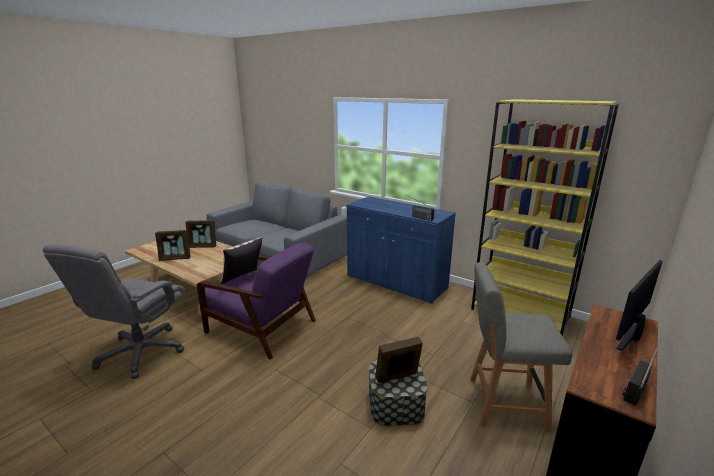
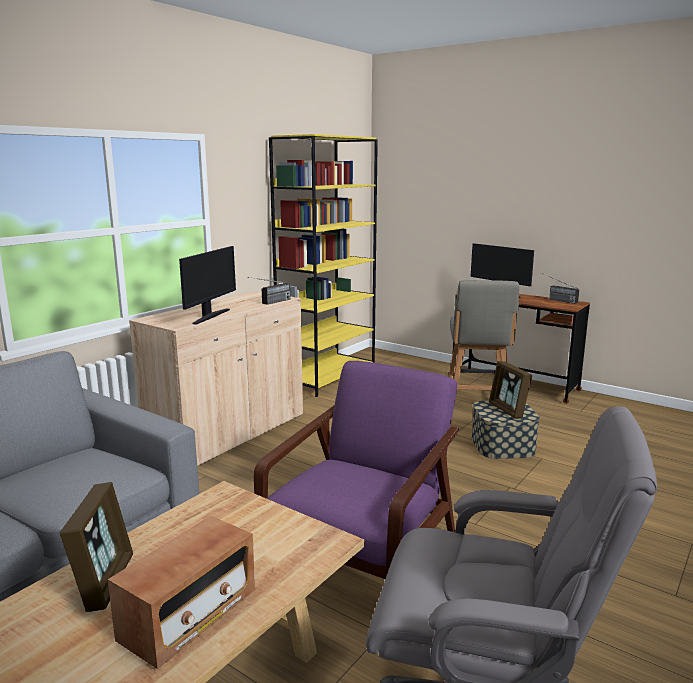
camera: 90 degrees left, 5 degrees down
(175, 258) = (189, 617): picture frame -> radio
(244, 279) = (340, 485): beige pillow -> none
(377, 207) = (210, 316): none -> monitor
(396, 283) = (229, 434): blue cabinet -> beige cabinet

